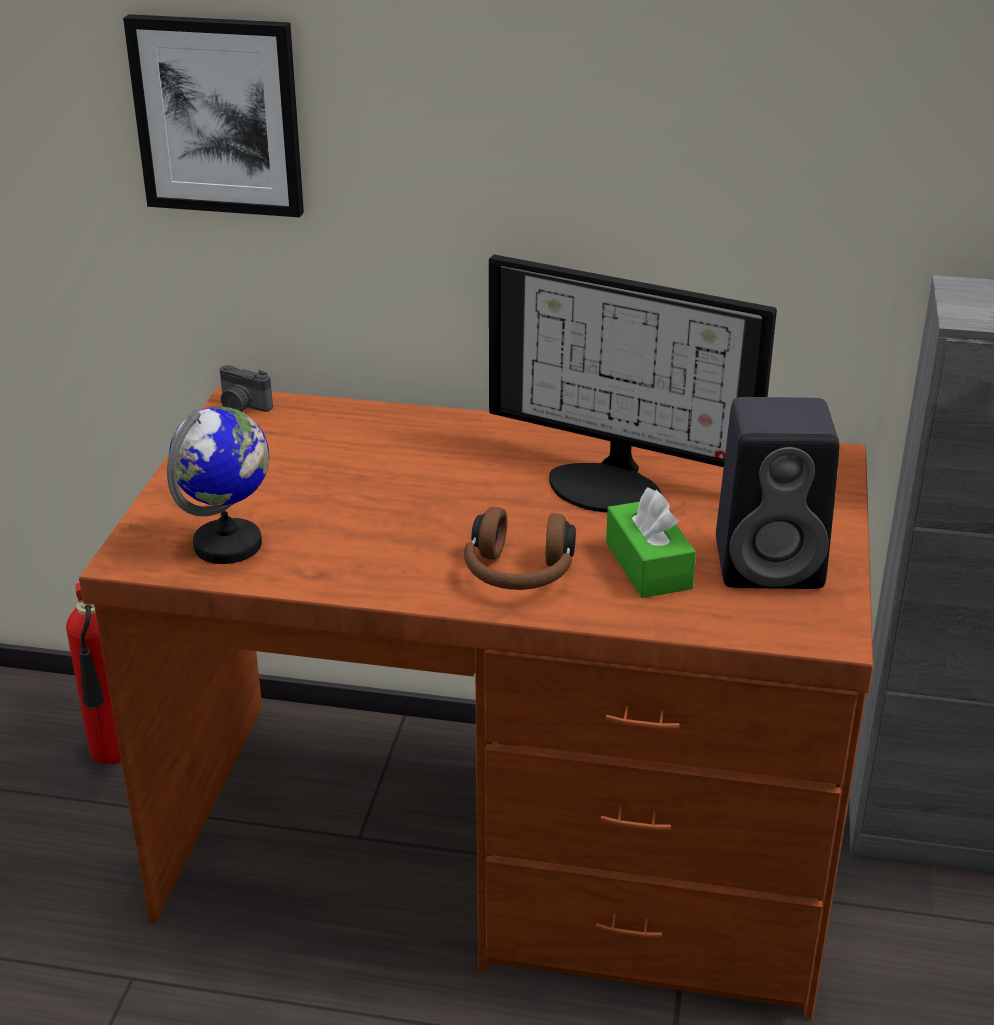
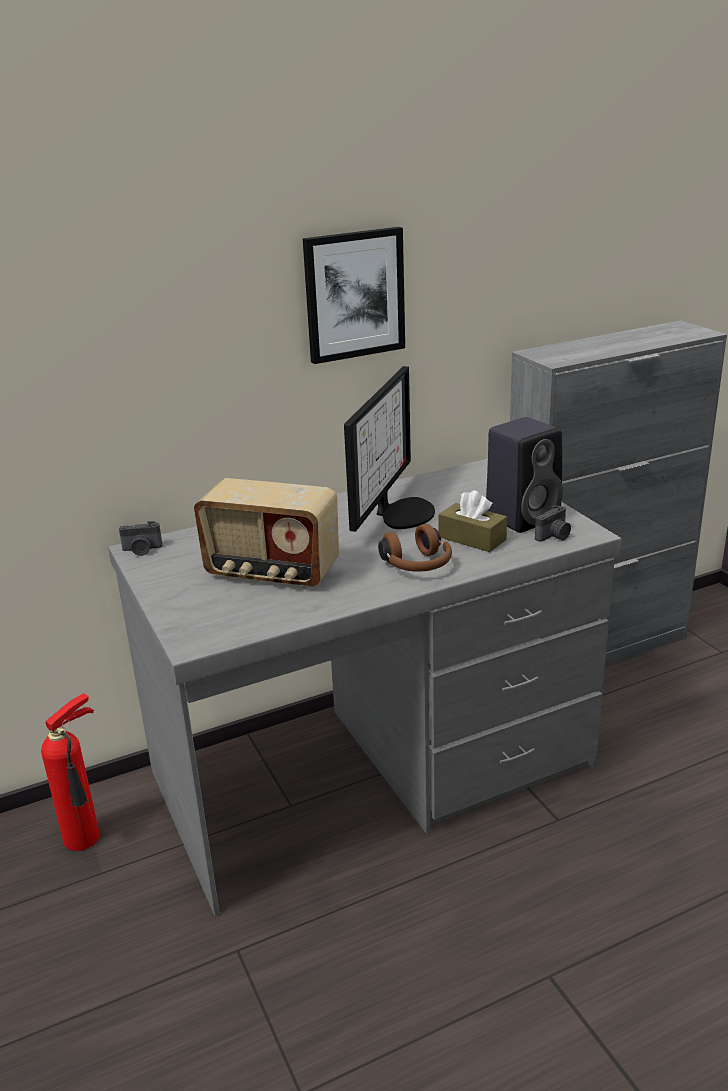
camera: 35 degrees left, 5 degrees down
(218, 115) = (89, 353): picture -> picture (354, 294)
(229, 545) = (242, 614): globe -> none
(334, 503) = (271, 573): none -> radio
(502, 849) = (374, 771): brown desk -> grey desk
(610, 482) = (400, 512): monitor -> monitor turned 60 degrees counterclockwise
(648, 566) = (472, 538): green tissue box -> brown tissue box
(771, 615) = (554, 536): none -> camera

